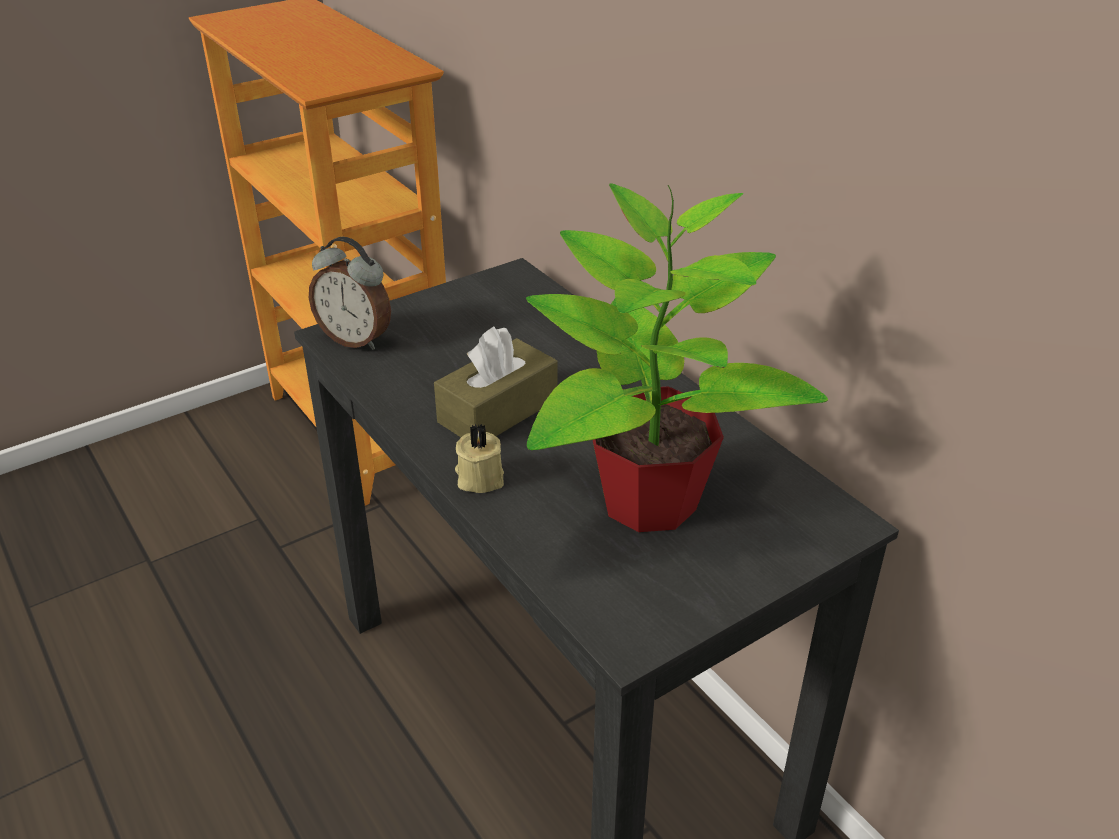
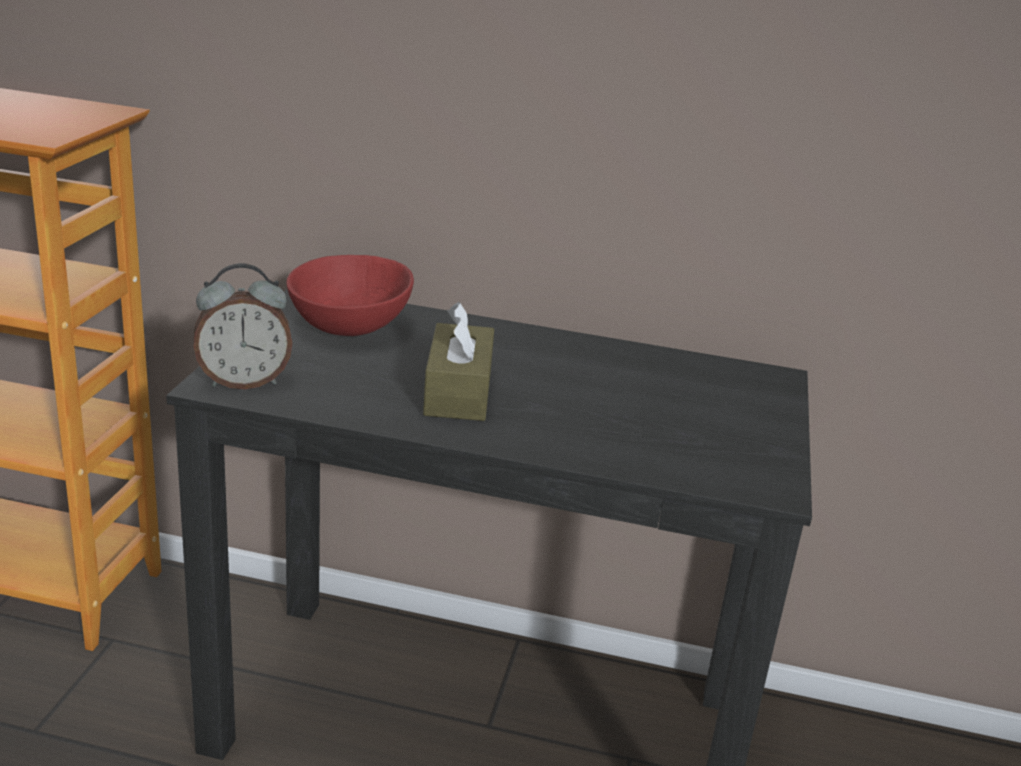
camera: 45 degrees left, 10 degrees down
(479, 478) = (520, 439): beige candle -> none
(508, 313) = (350, 325): none -> red bowl
(646, 500) = (652, 409): potted plant -> none

